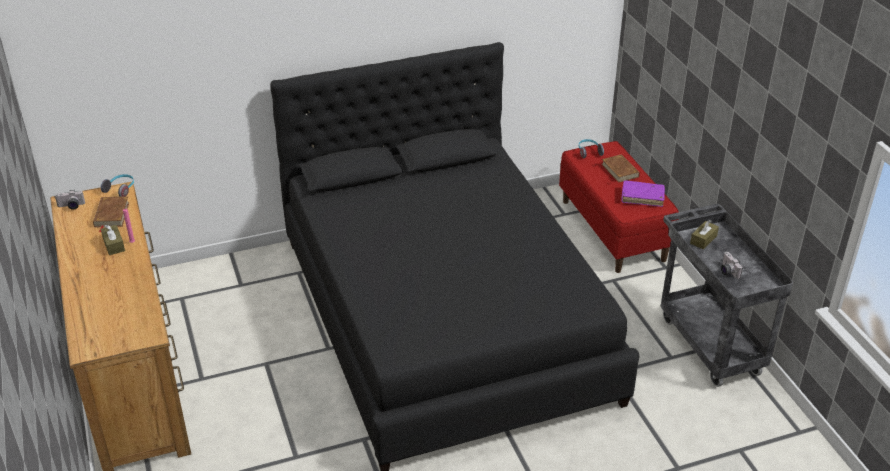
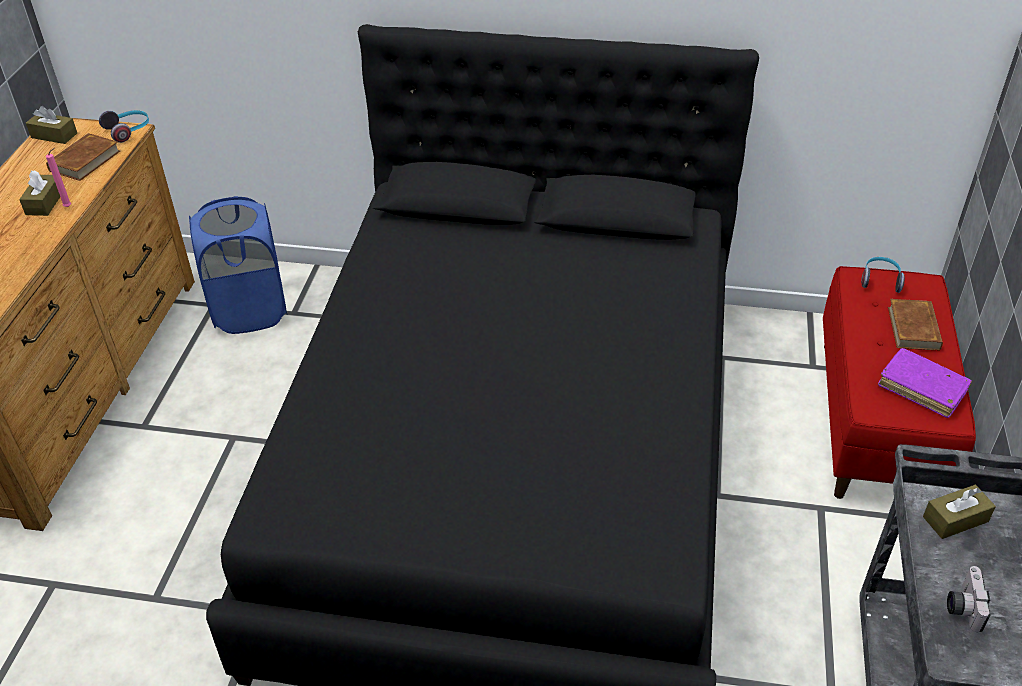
camera: 30 degrees right, 5 degrees up
(71, 206) = (54, 135): camera -> brown tissue box
(210, 293) = (250, 310): none -> blue laundry basket

